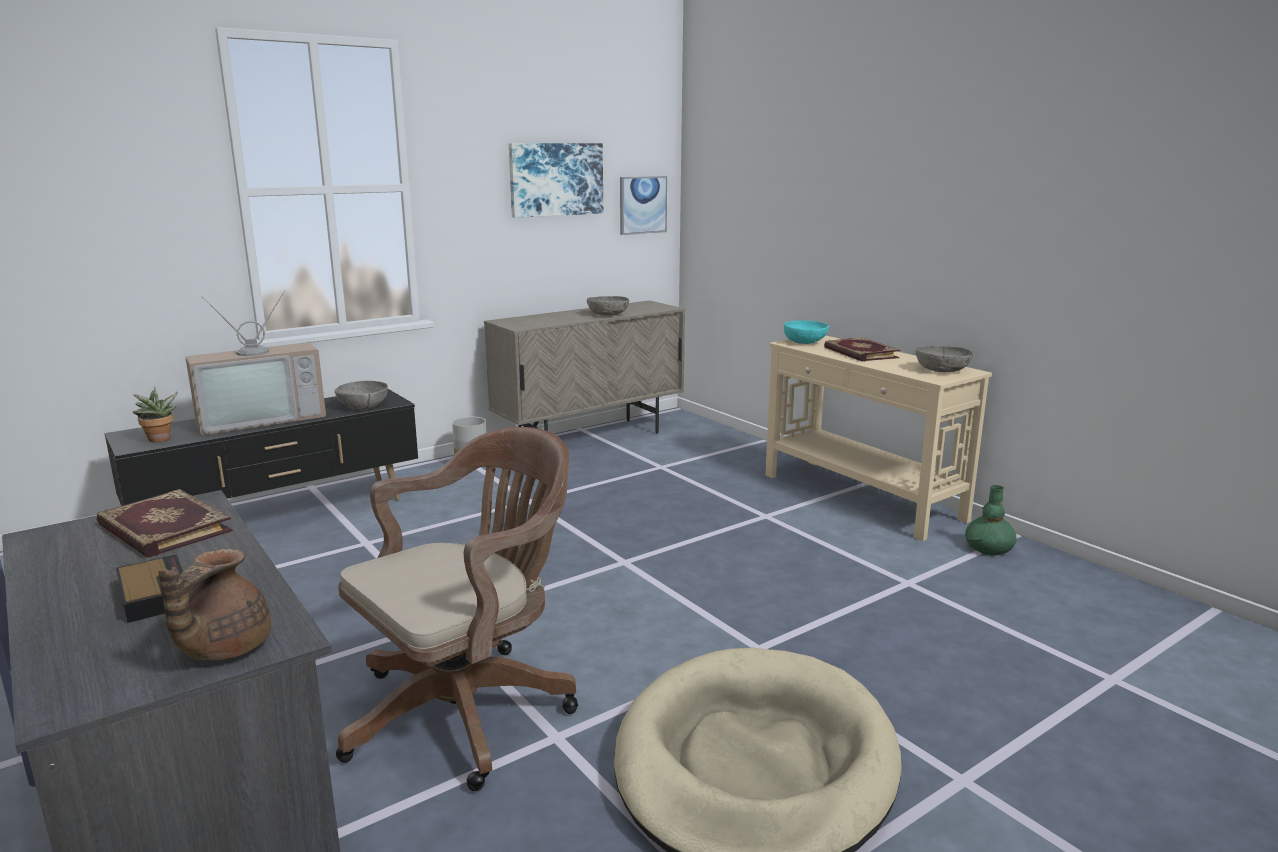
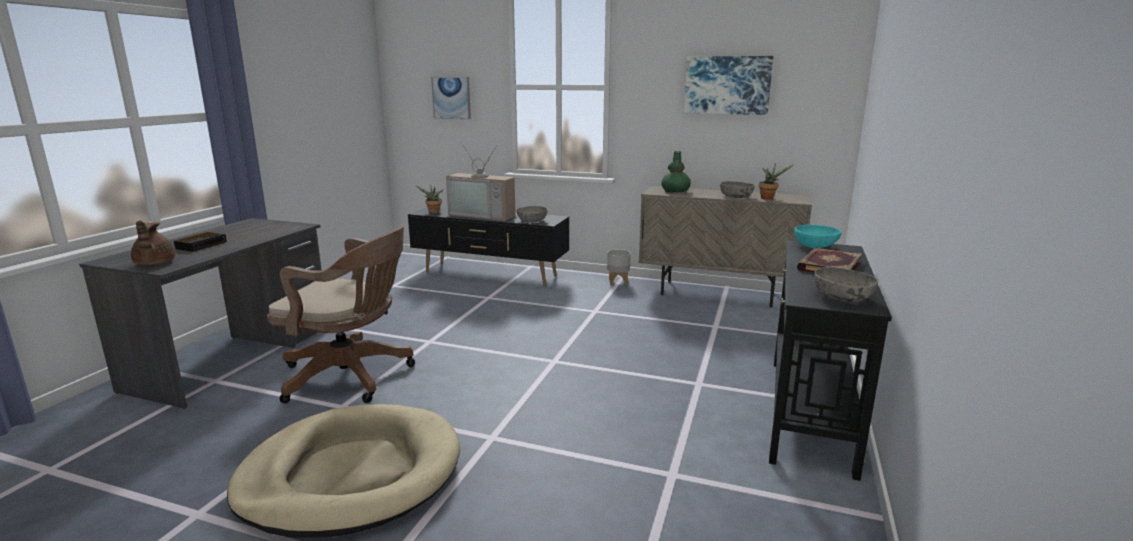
camera: 55 degrees right, 0 degrees up
(162, 529) = (268, 229): book -> none
(222, 649) = (154, 264): brown teapot -> brown teapot turned 90 degrees counterclockwise
(635, 310) = (768, 198): none -> potted plant
(642, 205) = (816, 110): picture -> picture (451, 97)
(861, 497) = (808, 412): beige console table -> black console table
(989, 548) = (815, 504): green vase -> green vase (675, 191)

